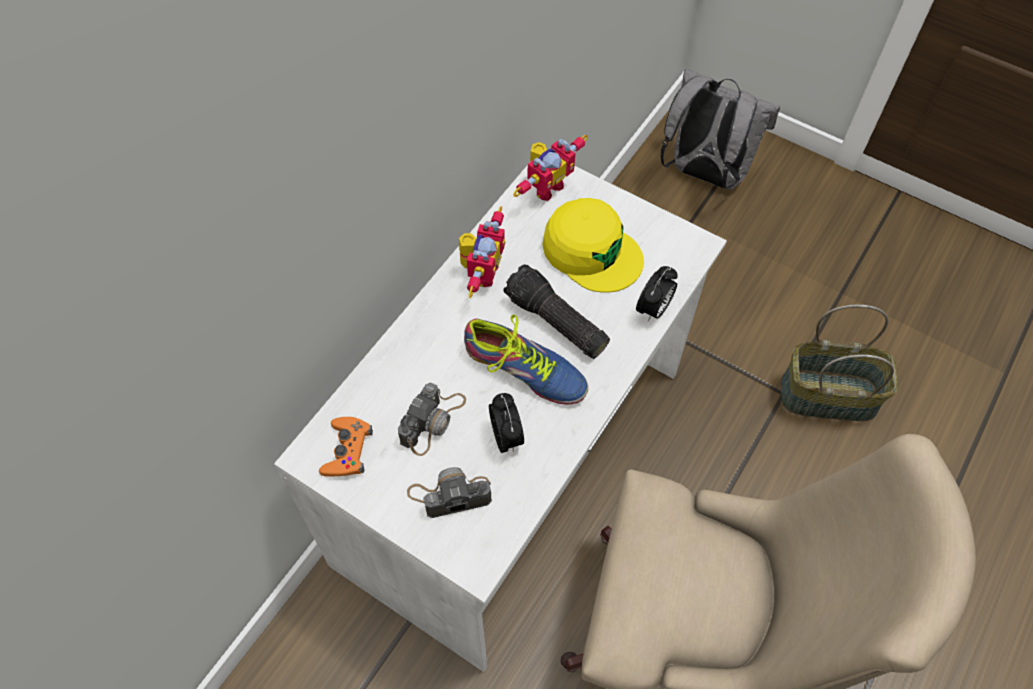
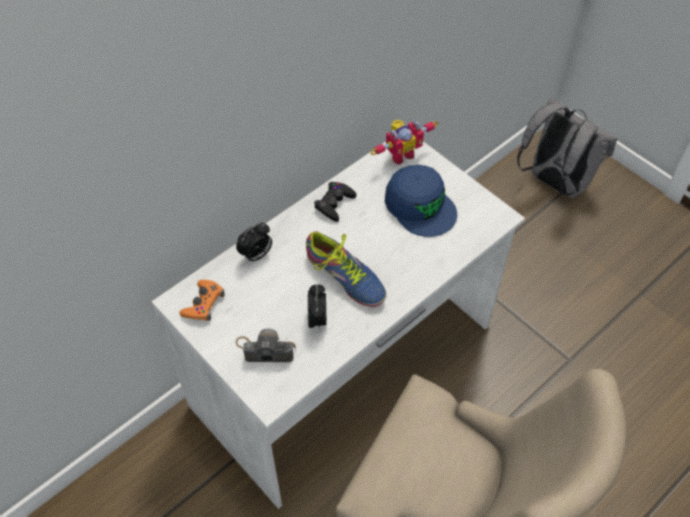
camera: 15 degrees right, 5 degrees down
(433, 421) = (269, 297): camera -> none
(480, 272) = (334, 204): toy robot -> black game controller
(554, 322) = (377, 249): flashlight -> none
(592, 251) = (420, 205): yellow cap -> blue cap
(653, 309) = (453, 255): alarm clock -> alarm clock (256, 255)
(829, 395) = (607, 369): basket -> none

